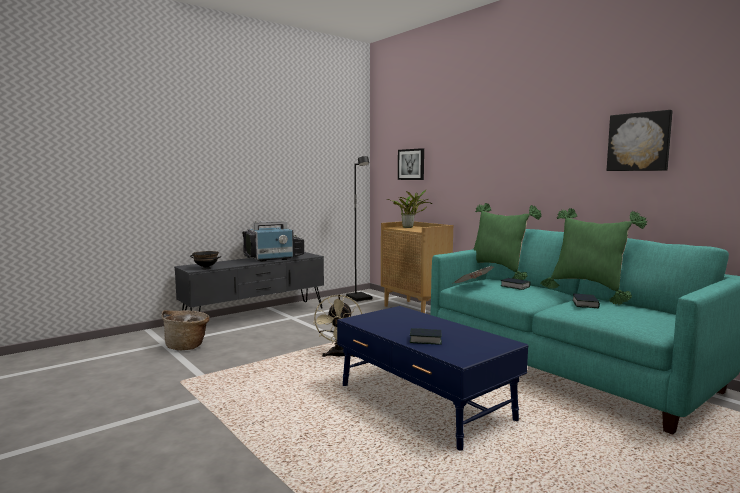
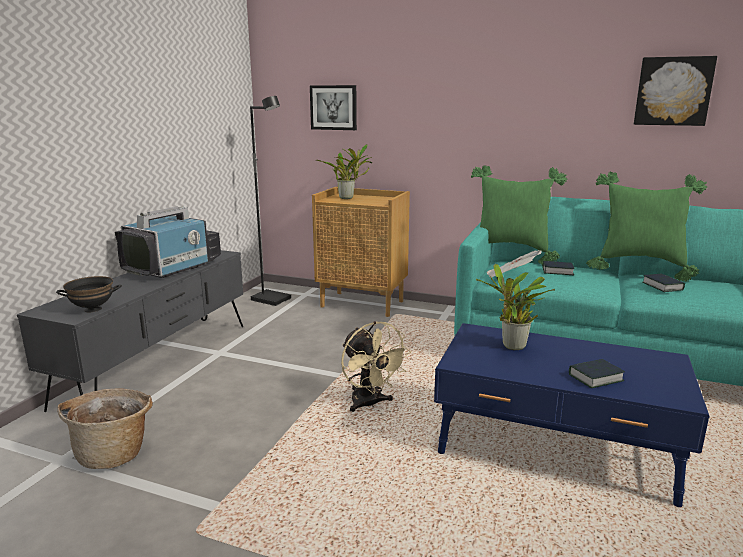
camera: 30 degrees left, 10 degrees up
(404, 319) = (512, 347): none -> potted plant

